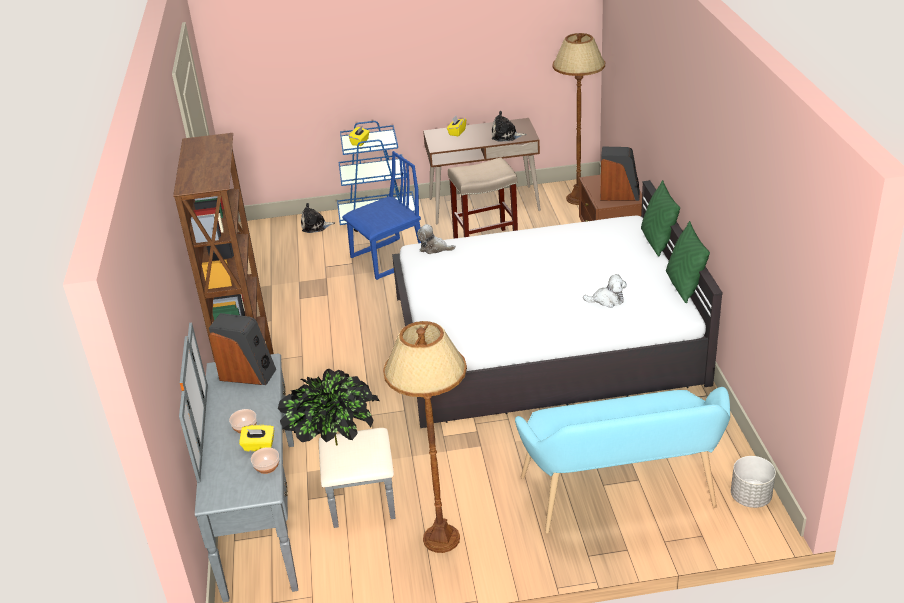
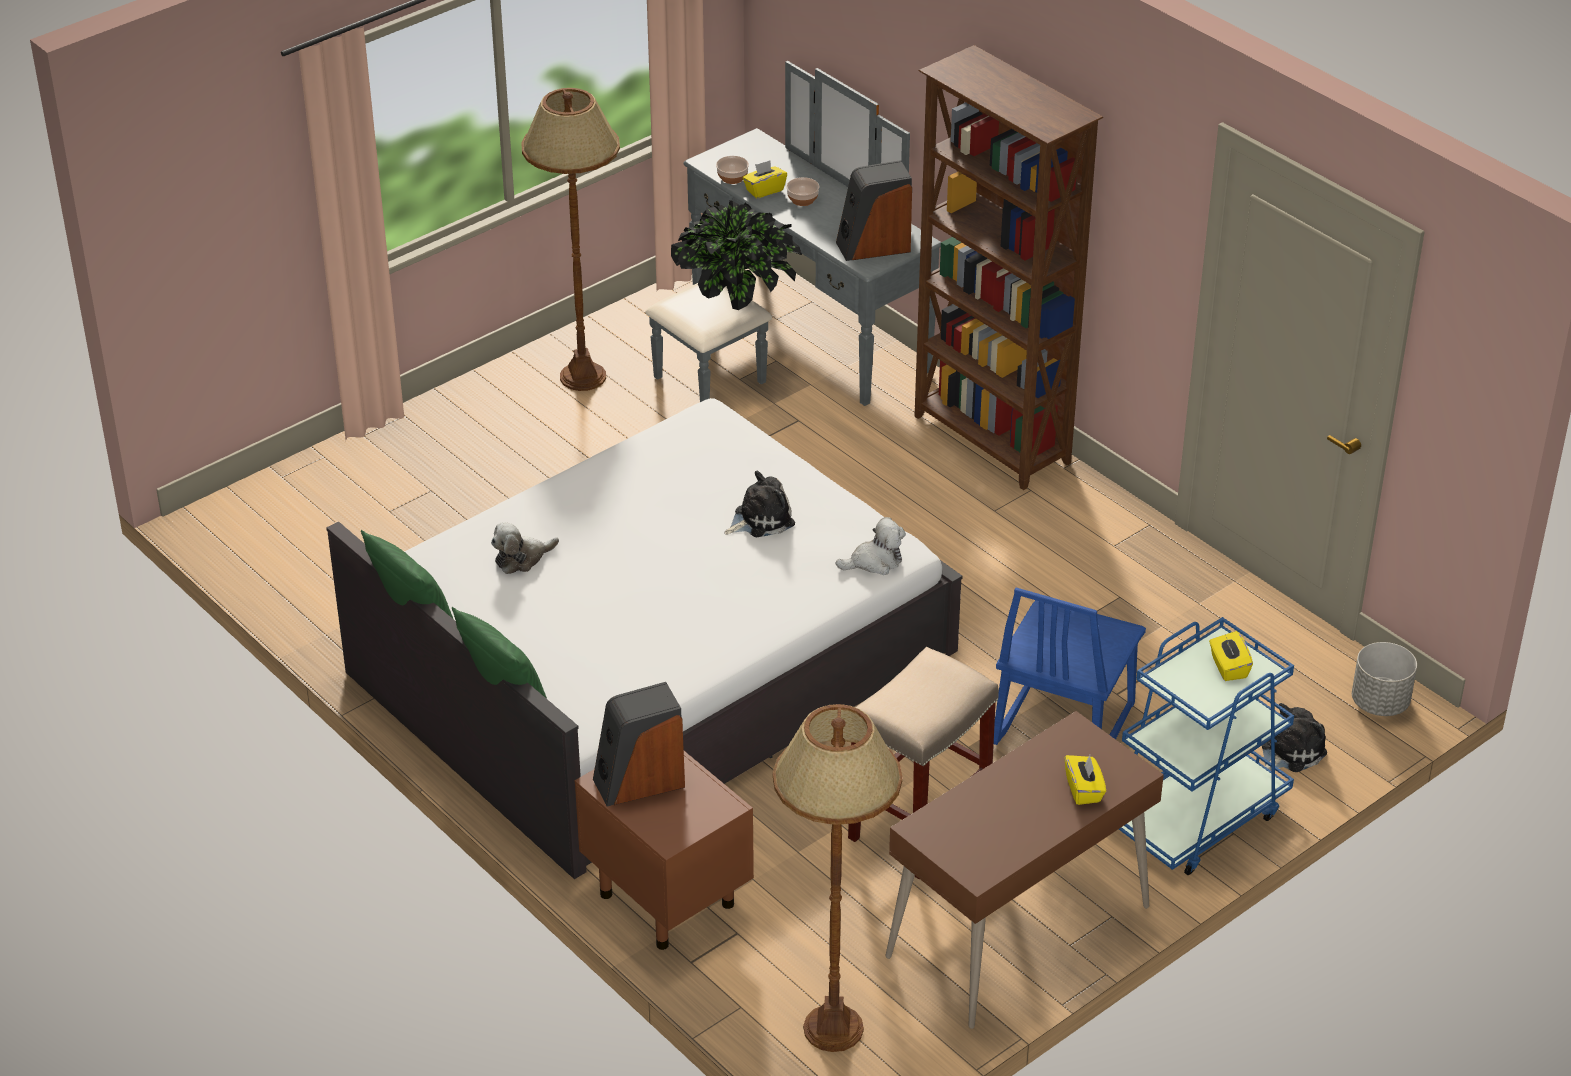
camera: 145 degrees right, 5 degrees up
(506, 136) = (969, 814): plush toy -> plush toy (760, 519)
(621, 497) = (399, 484): turquoise bench -> none
(750, 497) = (237, 537): grey planter -> grey planter (1380, 703)

